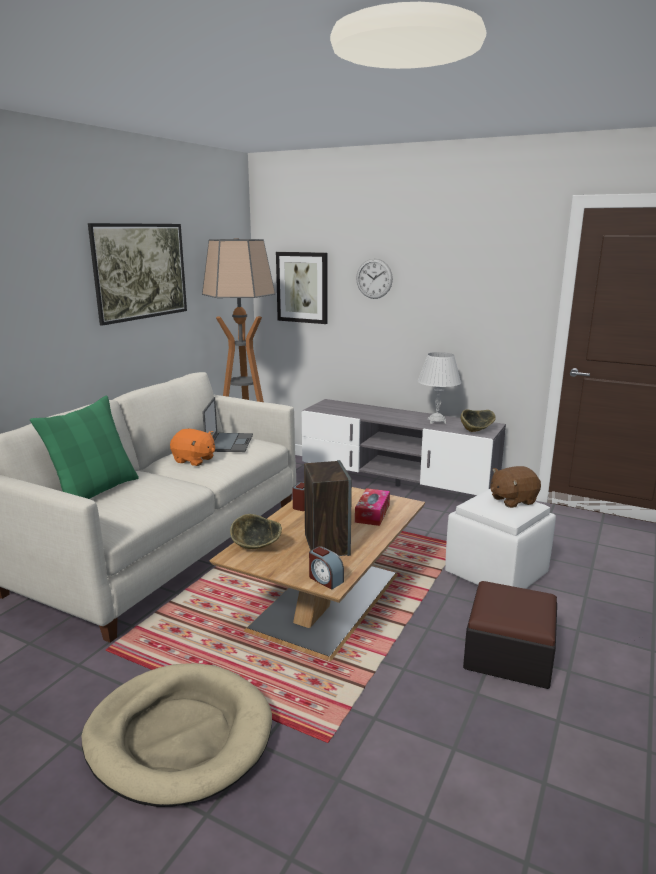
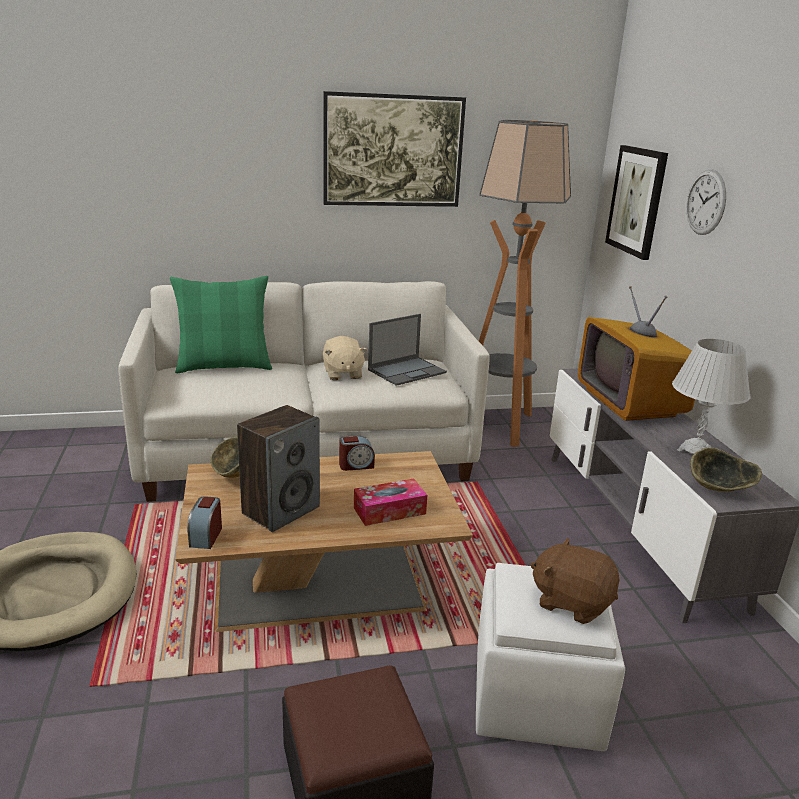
camera: 50 degrees right, 5 degrees up
(194, 460) = (342, 374): orange plush toy -> beige plush toy
(368, 413) = (630, 402): none -> television

